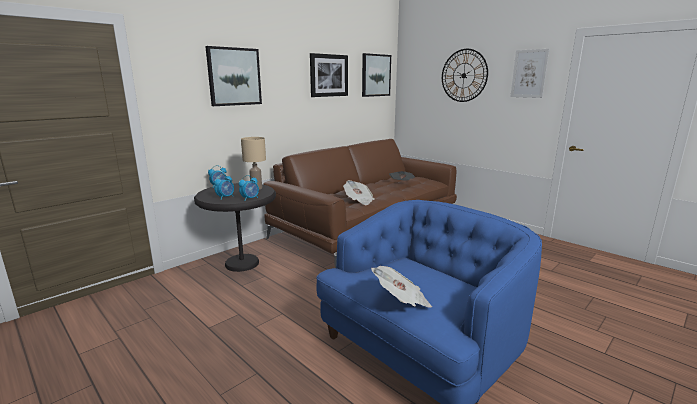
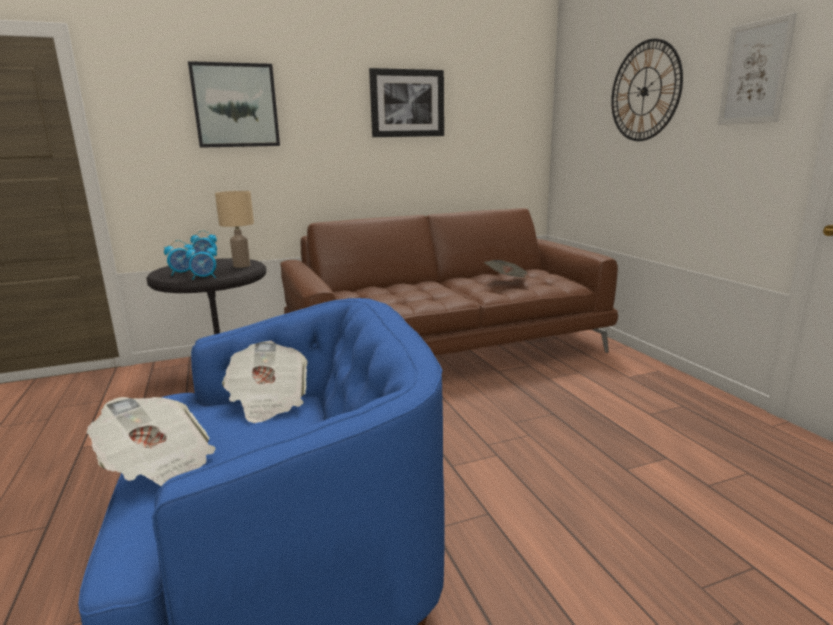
camera: 25 degrees right, 0 degrees up
(359, 201) = (396, 300): newspaper -> newspaper (268, 401)
(375, 75) = (505, 103): picture -> none

